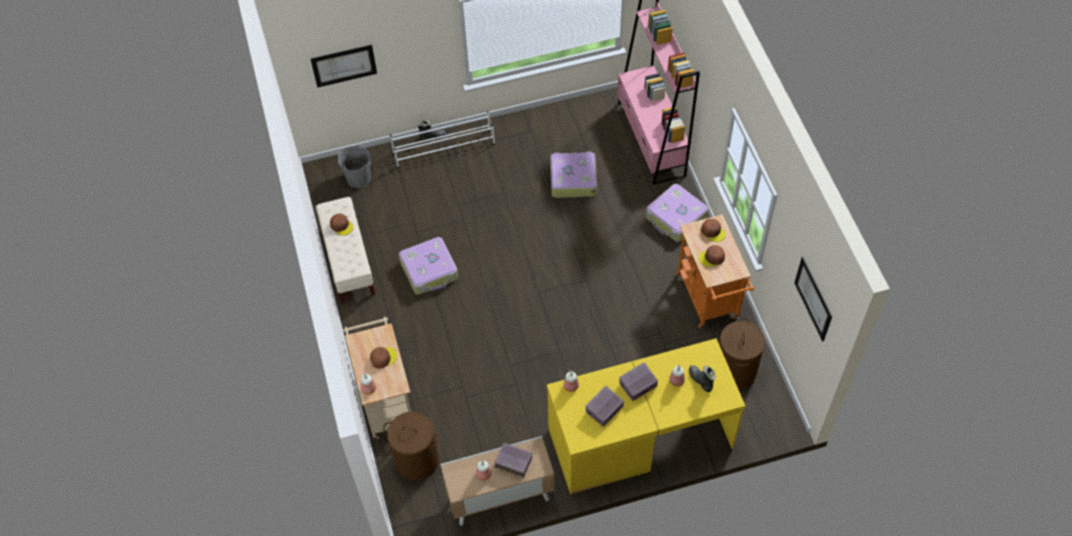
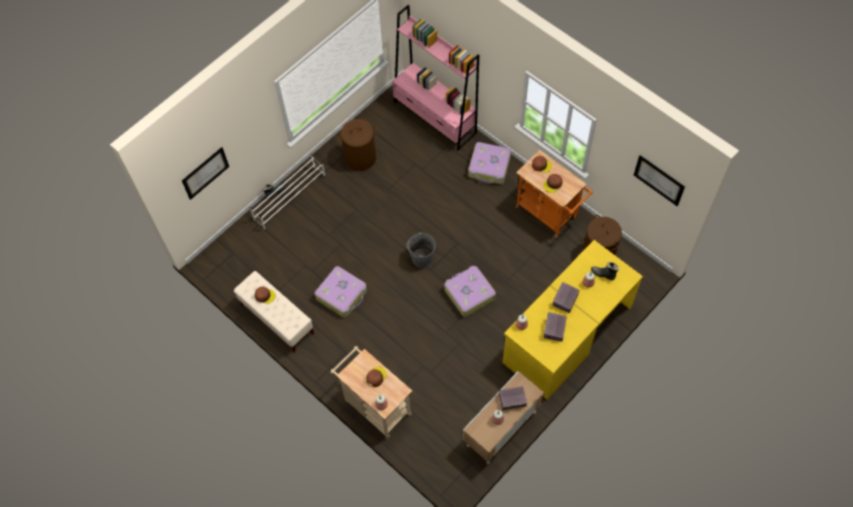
camera: 30 degrees left, 5 degrees up
(358, 177) = (240, 252): grey bucket -> grey bucket (422, 258)
(417, 460) = (427, 436): brown laundry basket -> brown laundry basket (360, 158)
(572, 179) = (399, 174): suitcase -> suitcase (469, 294)

